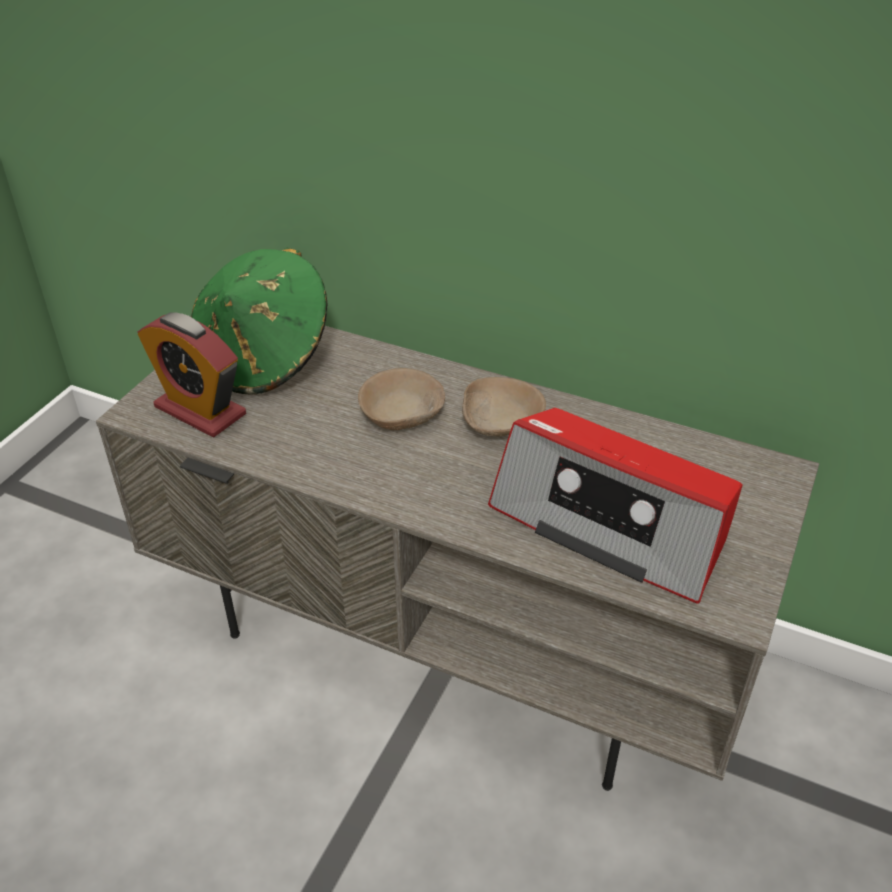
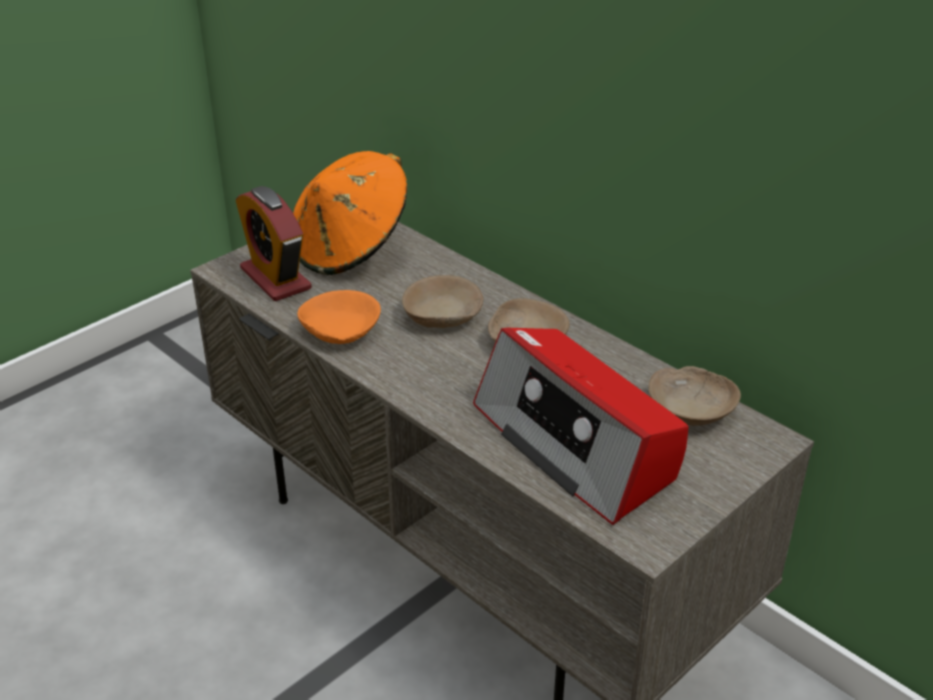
camera: 20 degrees right, 5 degrees down
(264, 359) = (350, 249): green hat -> orange hat
(305, 455) = (341, 331): none -> orange bowl
(694, 458) = (690, 409): none -> beige bowl

